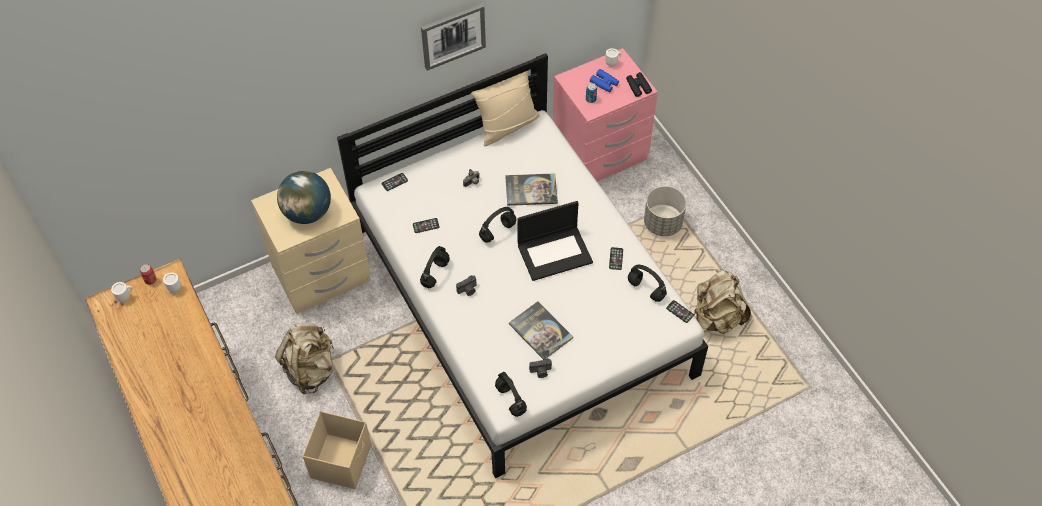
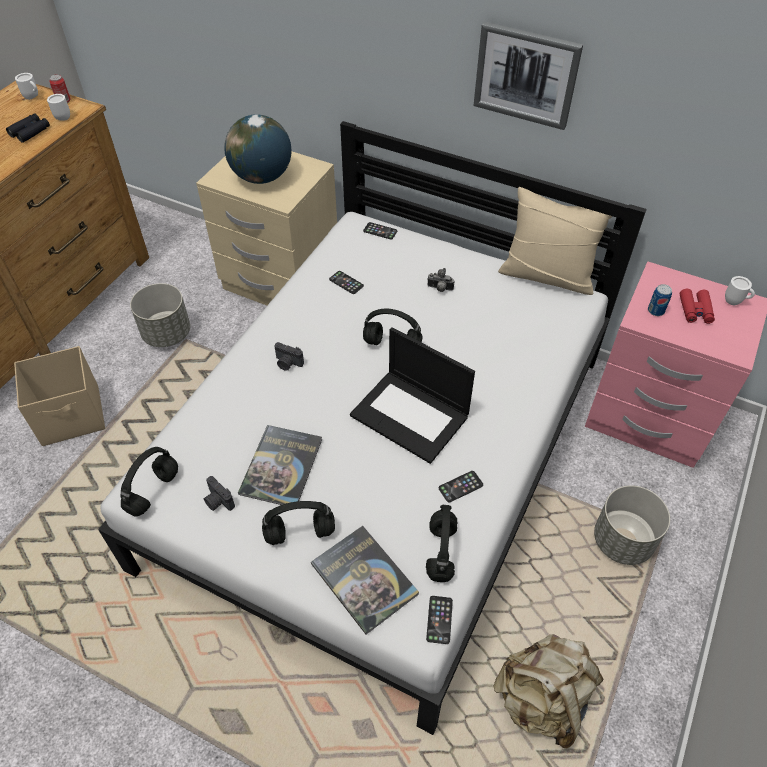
camera: 55 degrees right, 5 degrees down
(311, 369) = (167, 333): beige backpack -> grey planter
(435, 273) = (289, 323): black headphones -> black headphones (301, 532)
(531, 190) = (479, 342): book -> book (364, 579)
(604, 83) = (695, 310): blue binoculars -> red binoculars
(638, 86) = (733, 345): black binoculars -> black binoculars (30, 132)

